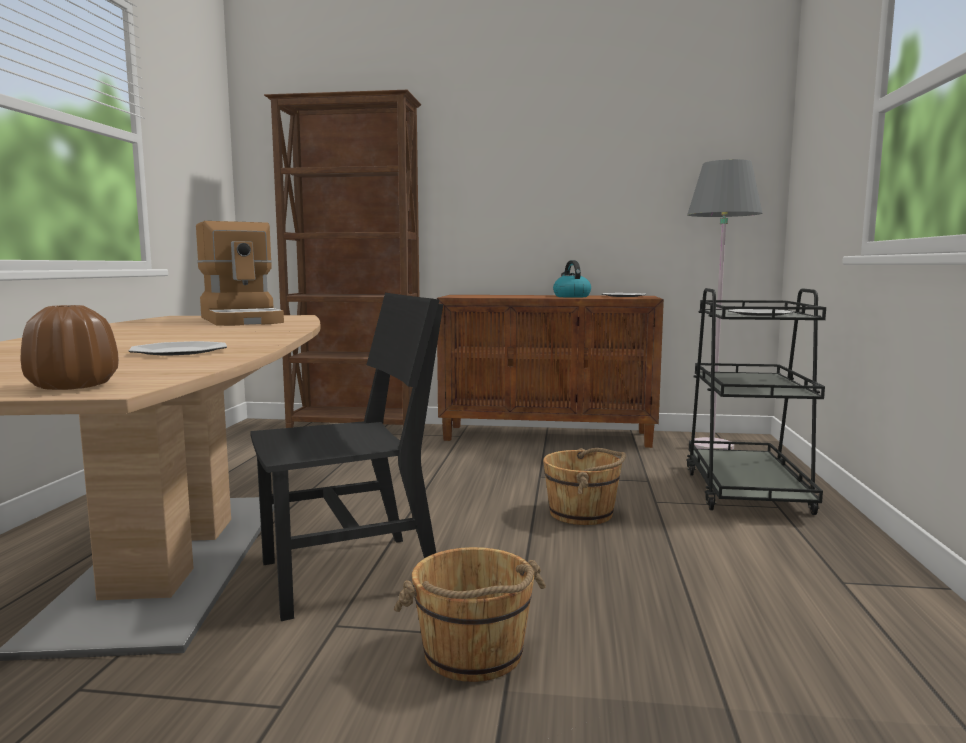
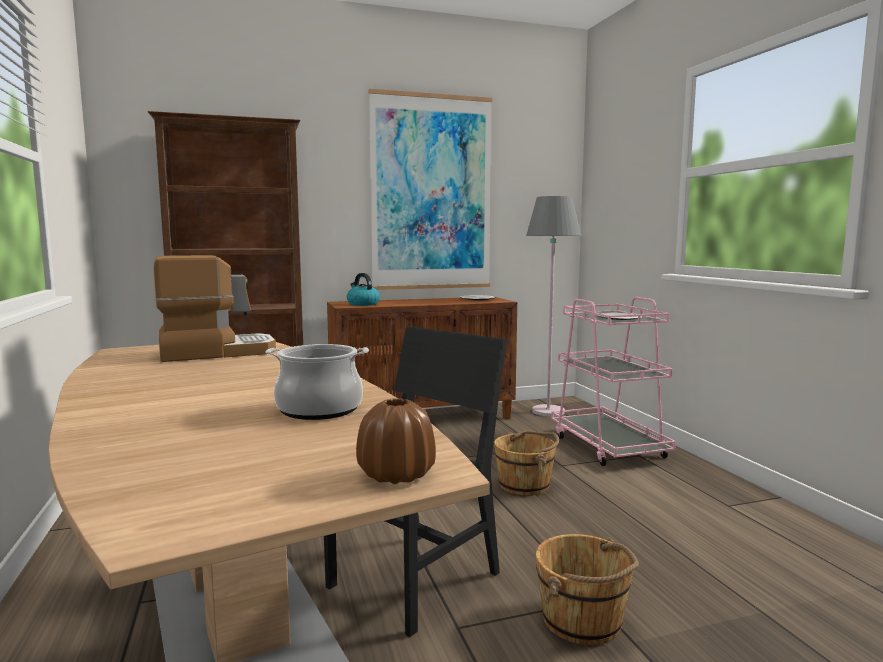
camera: 25 degrees left, 0 degrees up
(179, 351) = (319, 409): plate -> cooking pot
(243, 320) = (216, 352): coffee machine -> coffee machine turned 60 degrees counterclockwise
(571, 296) = (441, 301): kettle -> kettle (362, 304)
(575, 168) = (431, 193): none -> picture
(746, 491) = (608, 446): black cart -> pink cart

